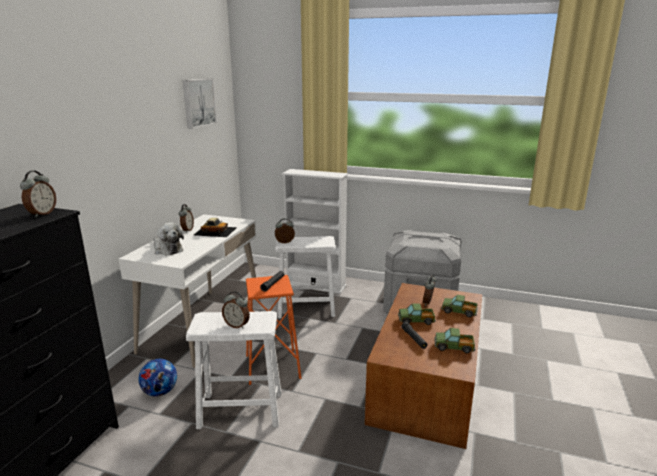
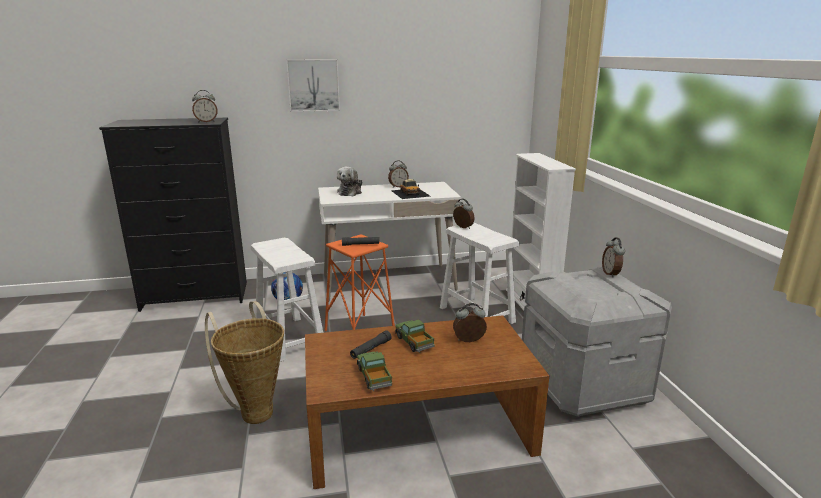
camera: 60 degrees right, 0 degrees up
(198, 102) = (463, 64): picture -> picture (313, 85)
(237, 325) = (276, 253): alarm clock -> alarm clock (611, 274)
(345, 460) = (255, 410): none -> basket
(459, 312) = (470, 366): toy truck -> none

